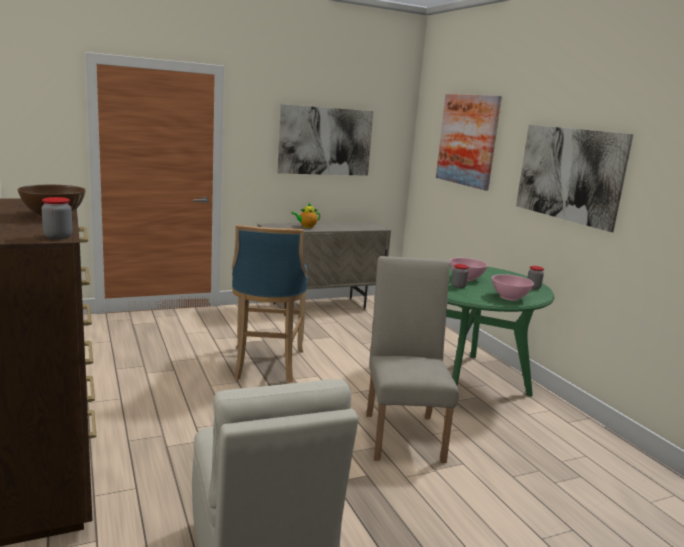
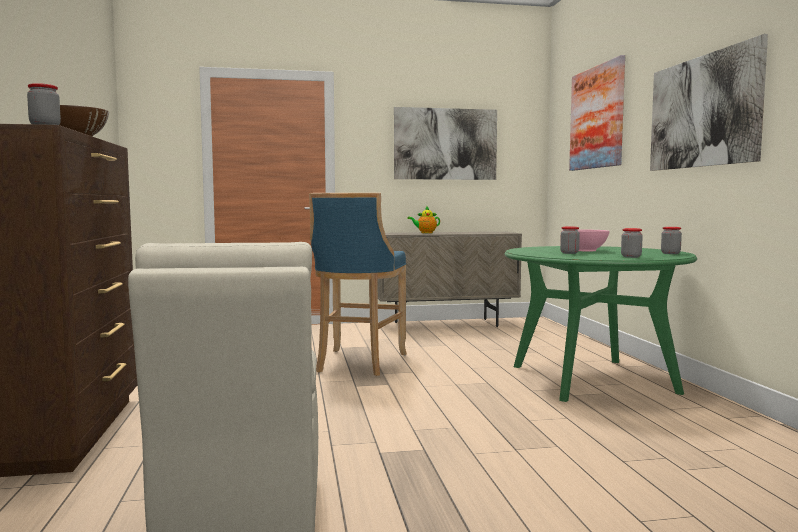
camera: 15 degrees right, 10 degrees down
(403, 432) = (491, 417): beige chair -> none
(510, 297) = (631, 257): pink bowl -> jar

